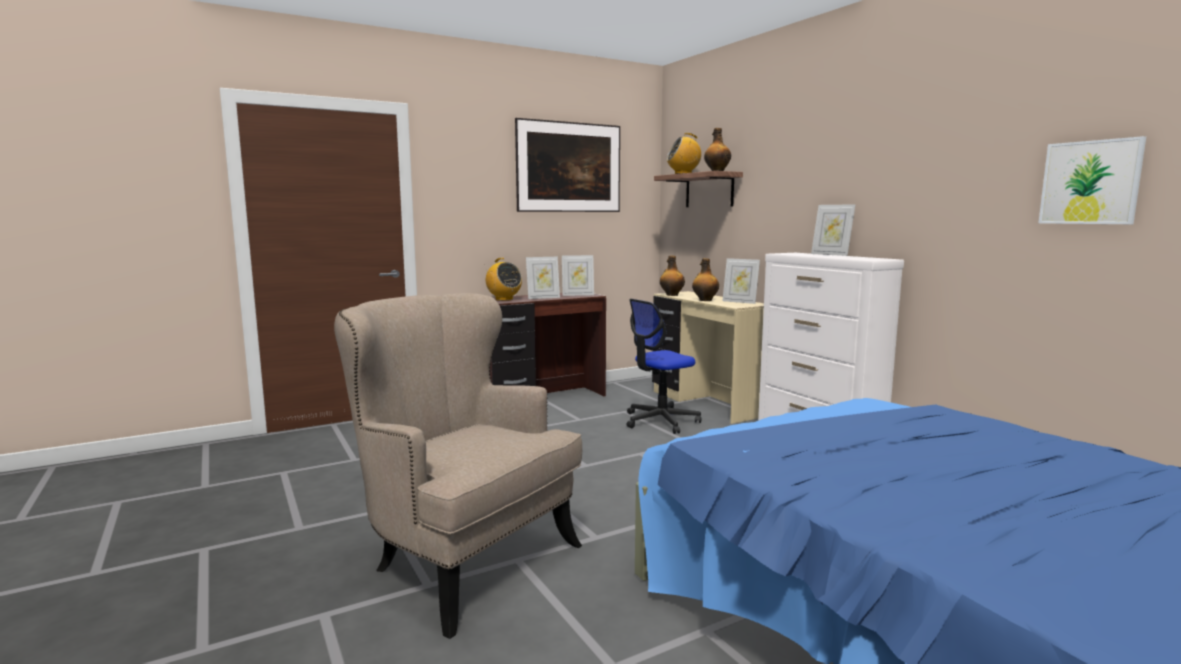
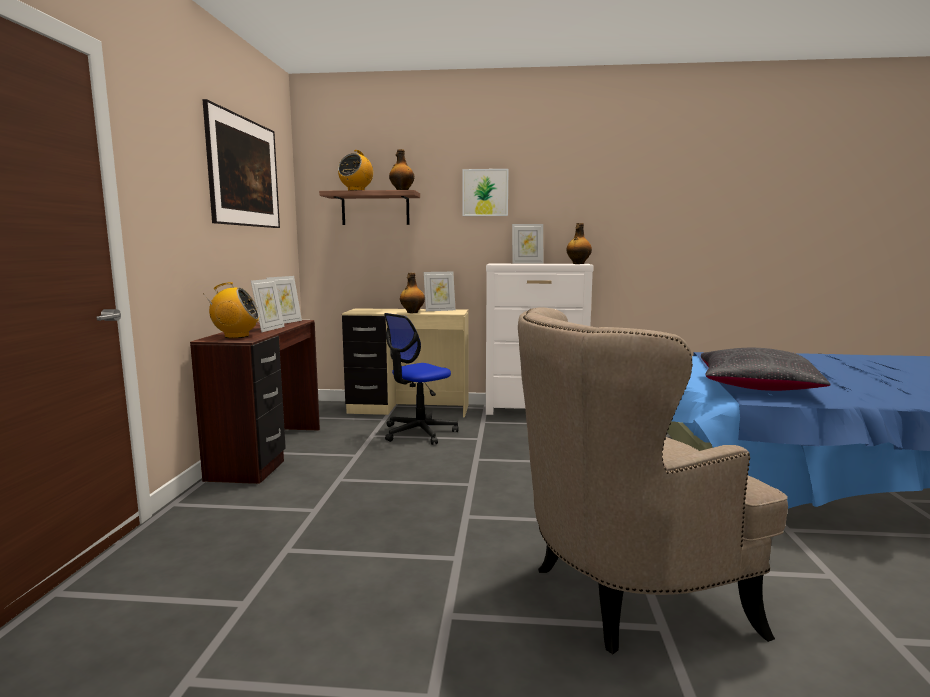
camera: 55 degrees left, 0 degrees up
(660, 421) = (419, 432): office chair -> office chair turned 45 degrees clockwise
(671, 295) = (364, 312): bottle -> bottle (578, 264)
(772, 443) = (756, 387): none -> black pillow
(1090, 182) = (703, 213): picture -> picture (485, 192)

